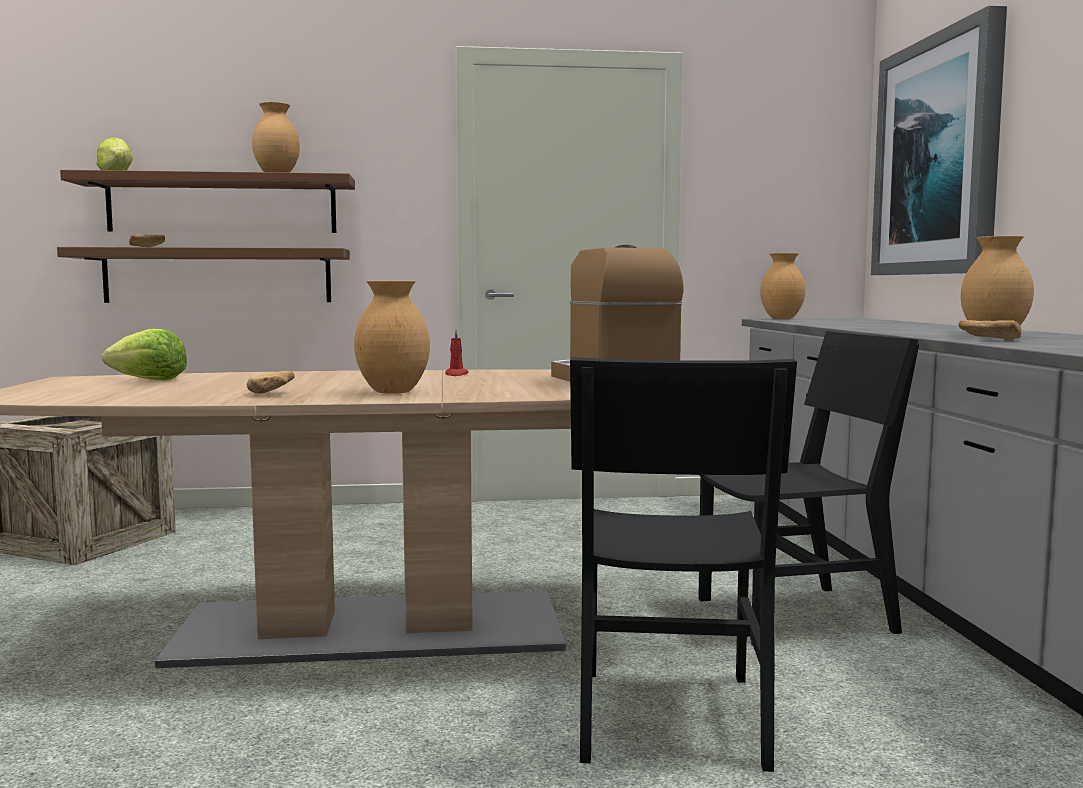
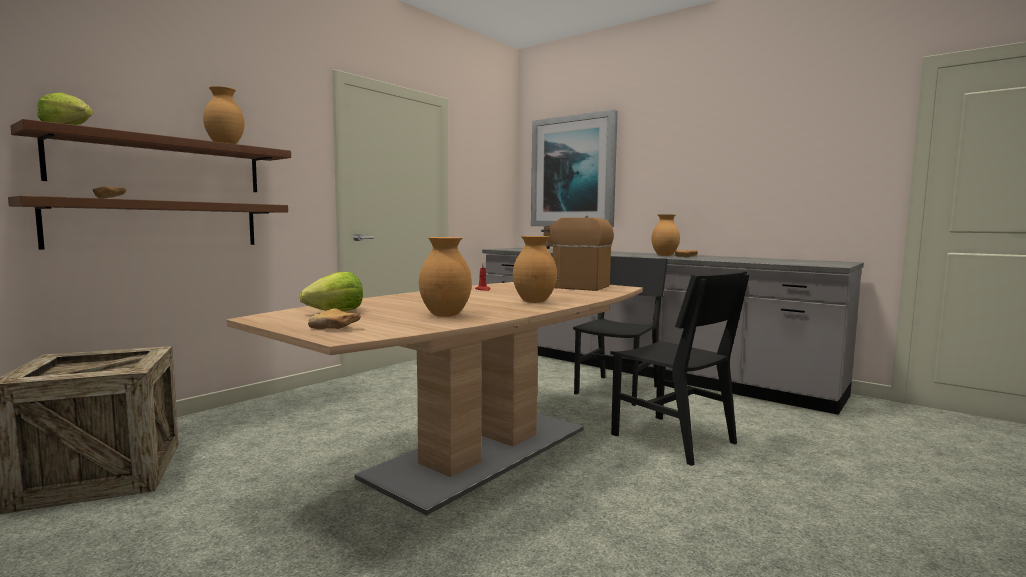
camera: 45 degrees left, 0 degrees up
(271, 394) = (490, 310): bread -> bread (337, 328)
(781, 319) = (503, 249): brown vase -> brown vase (444, 315)

